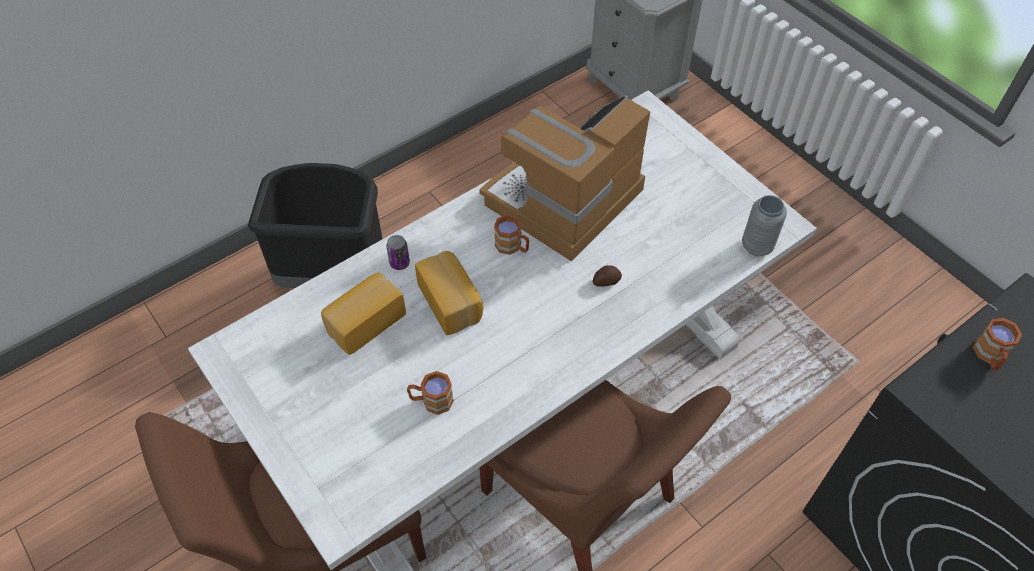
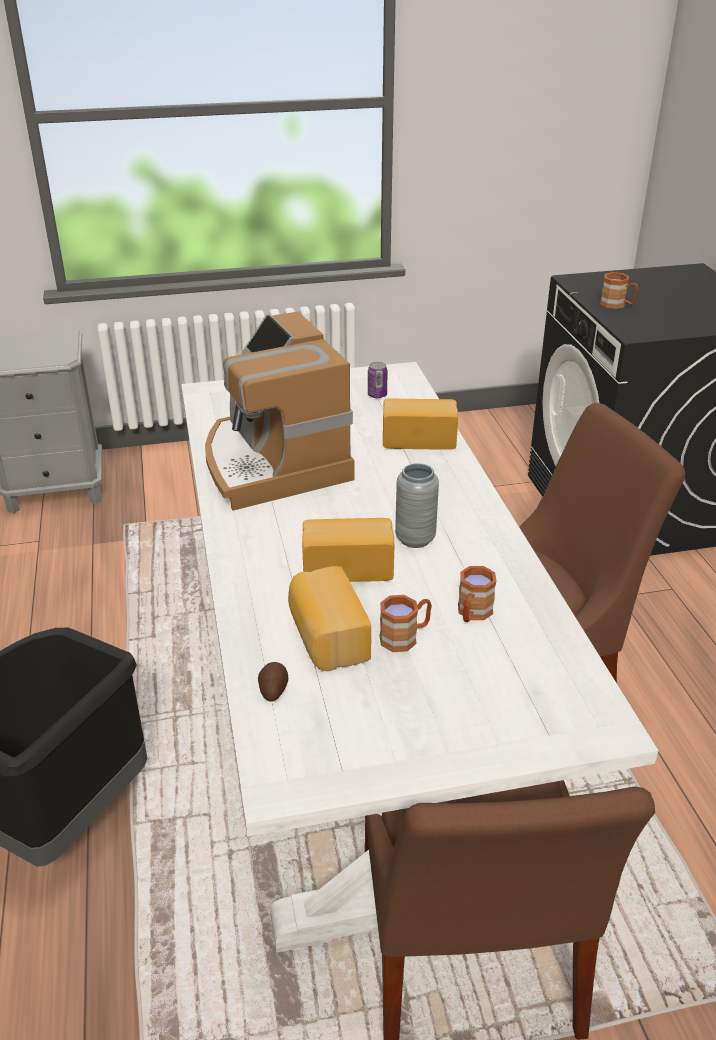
camera: 65 degrees left, 20 degrees down
(399, 263) = (261, 589): can -> can (377, 395)
(512, 247) = (306, 508): brown mug -> brown mug (405, 637)
(606, 281) = (394, 468): potato -> potato (273, 689)
(667, 281) = (419, 438): none -> bread
(757, 246) = (414, 389): grey vase -> grey vase (415, 539)

